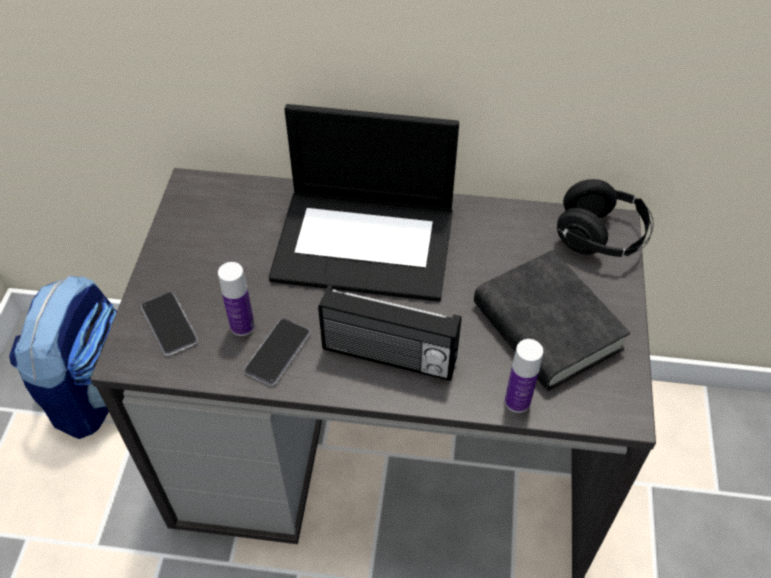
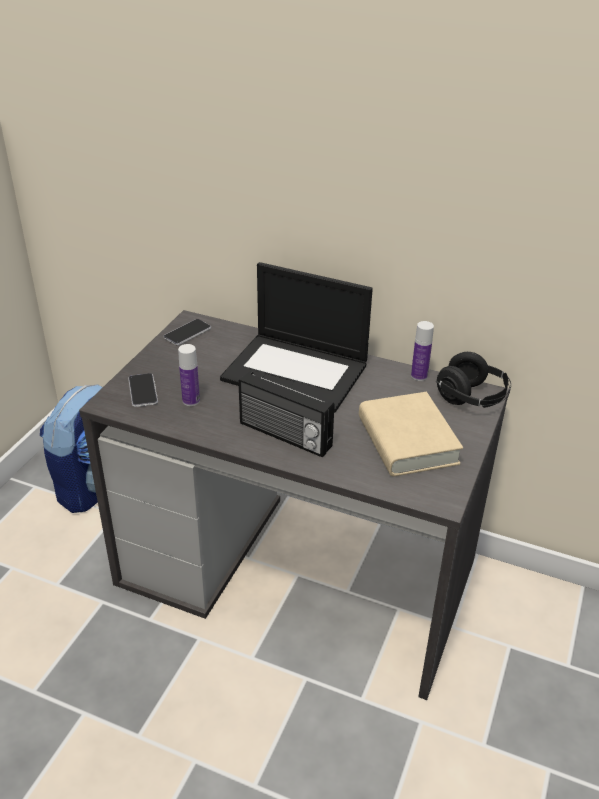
camera: 15 degrees right, 15 degrees down
(277, 352) = (208, 419): phone -> phone (187, 333)
(517, 401) = (366, 478): bottle -> bottle (419, 376)
(546, 327) = (407, 441): black book -> beige book

